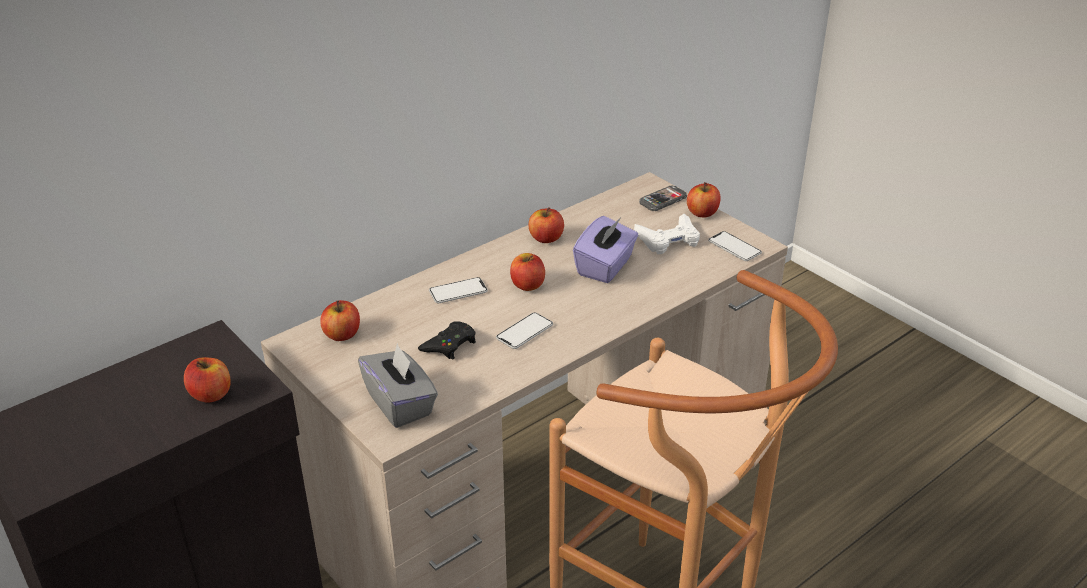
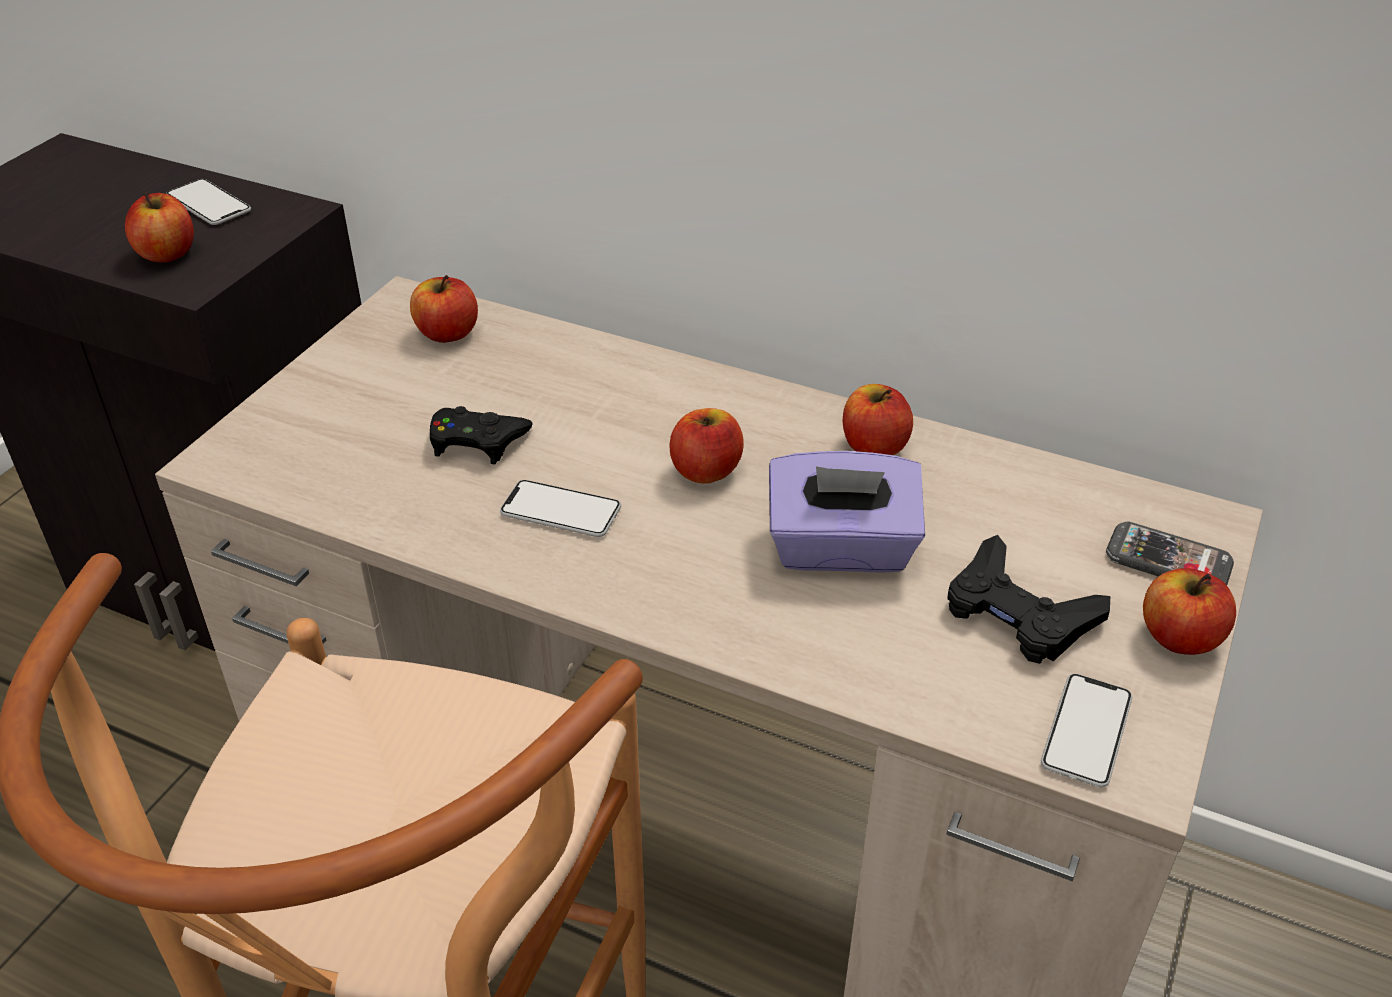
camera: 65 degrees right, 5 degrees up
(400, 404) = (300, 443): grey tissue box -> none
(458, 291) = (631, 402): phone -> phone (209, 204)
(668, 240) = (1018, 612): white game controller -> black game controller

